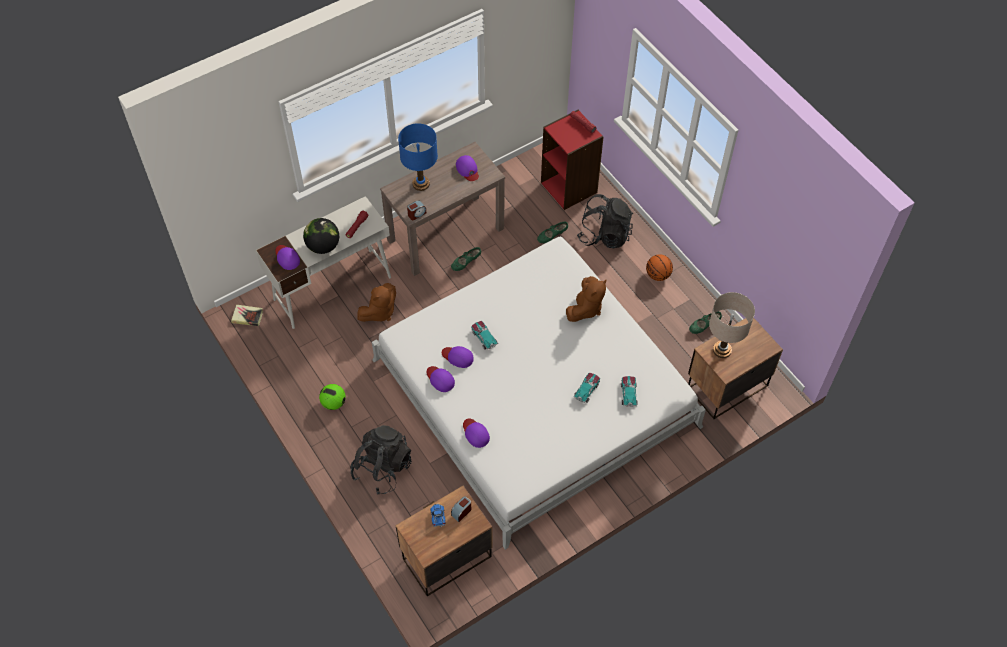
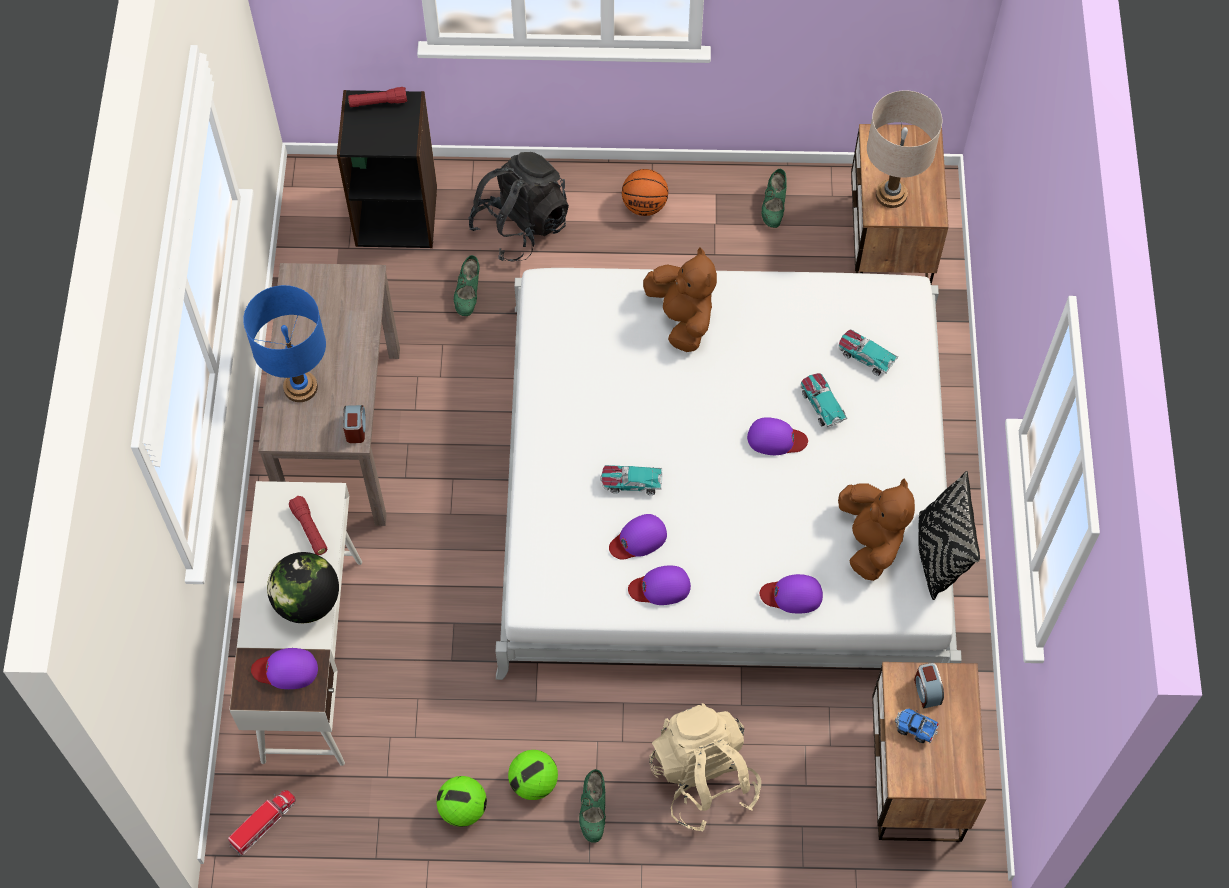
camera: 55 degrees left, 5 degrees up
(247, 317) = (263, 823): book -> toy truck
(303, 383) = (462, 808): none -> football
(379, 312) = (414, 616): brown plush toy -> brown plush toy (870, 541)
(382, 468) = (703, 778): black backpack -> beige backpack
(466, 263) = (421, 439): green shoe -> green shoe (593, 811)
(467, 169) = (328, 306): purple cap -> purple cap (776, 439)
(544, 483) = (939, 555): none -> black pillow
(569, 187) = (397, 215): red bookcase -> black bookcase

